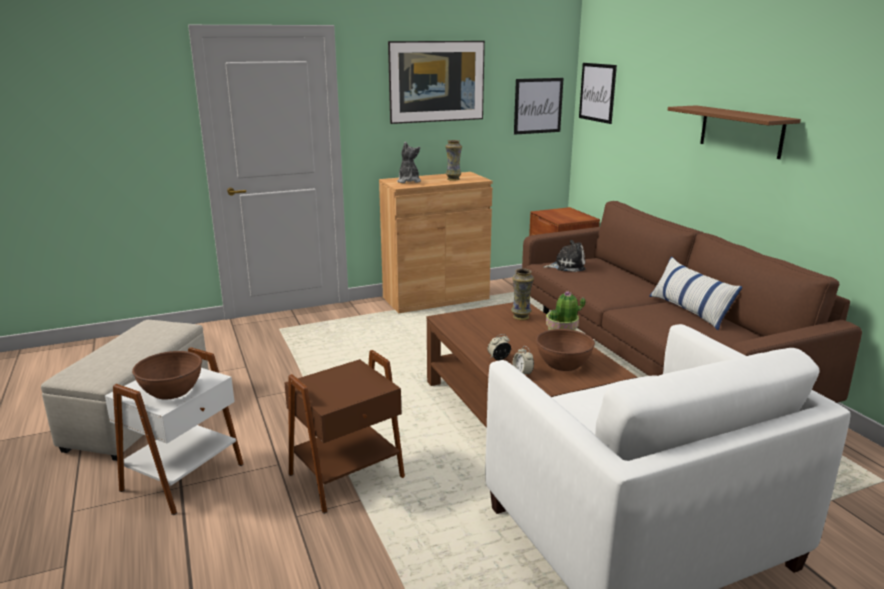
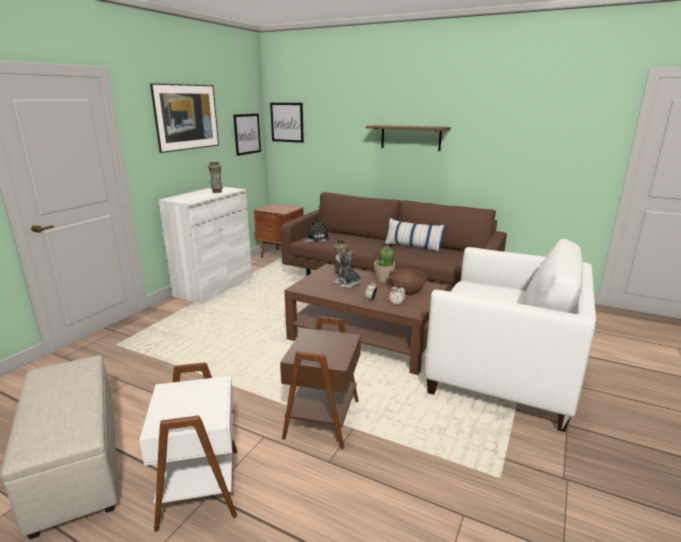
camera: 40 degrees left, 0 degrees up
(171, 391) = (200, 407): brown bowl -> none
(408, 181) = (187, 197): plush toy -> plush toy (347, 284)
(435, 298) = (214, 286): brown cabinet -> white cabinet

